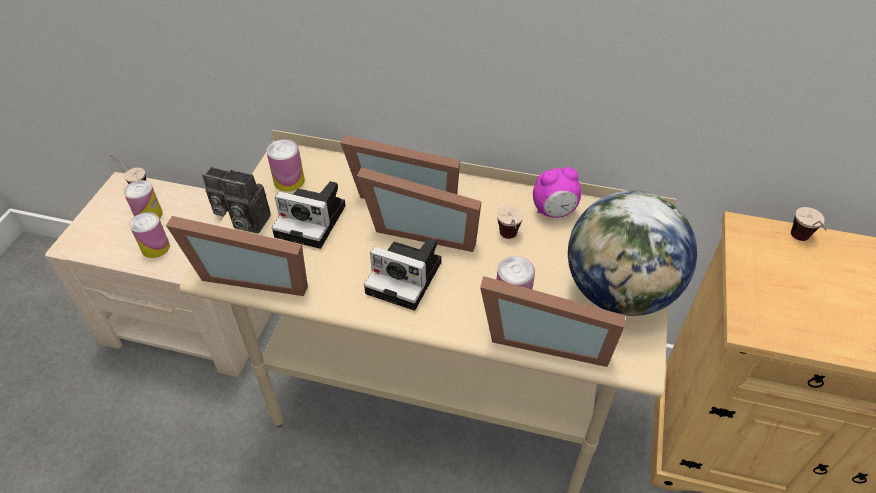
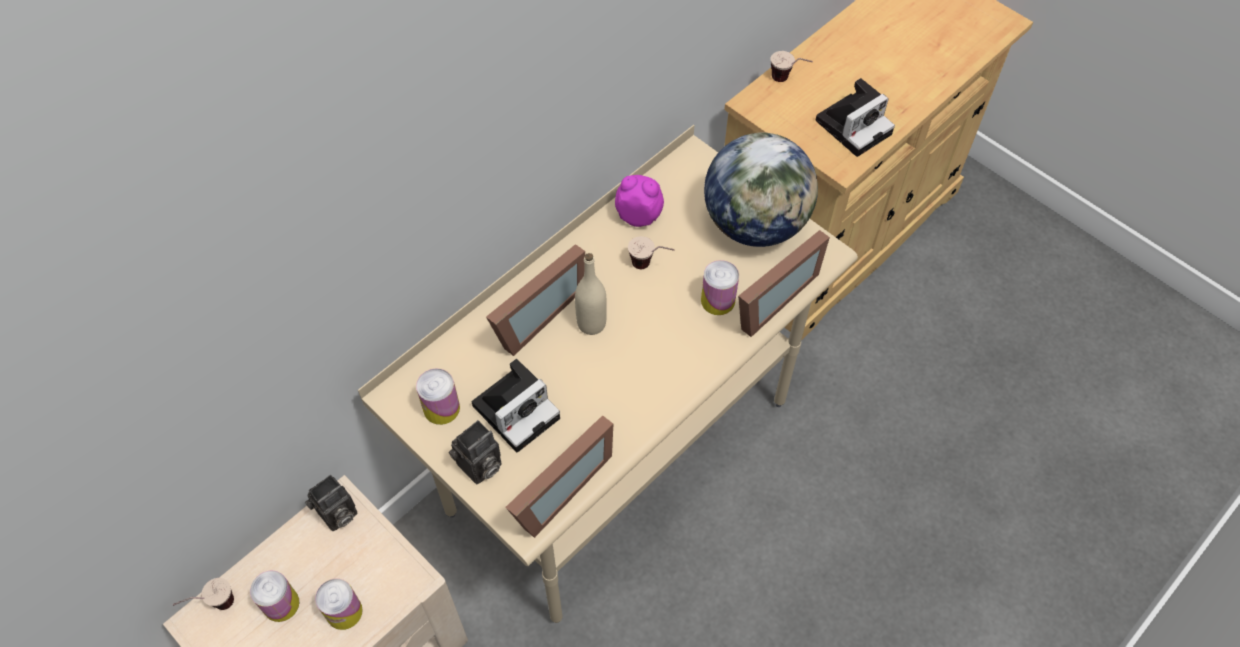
camera: 60 degrees left, 10 degrees up
(407, 277) = (643, 364): camera -> camera (854, 125)
(423, 229) = (591, 324): picture frame -> beige bottle
(554, 211) = (639, 215): alarm clock -> alarm clock turned 90 degrees counterclockwise

